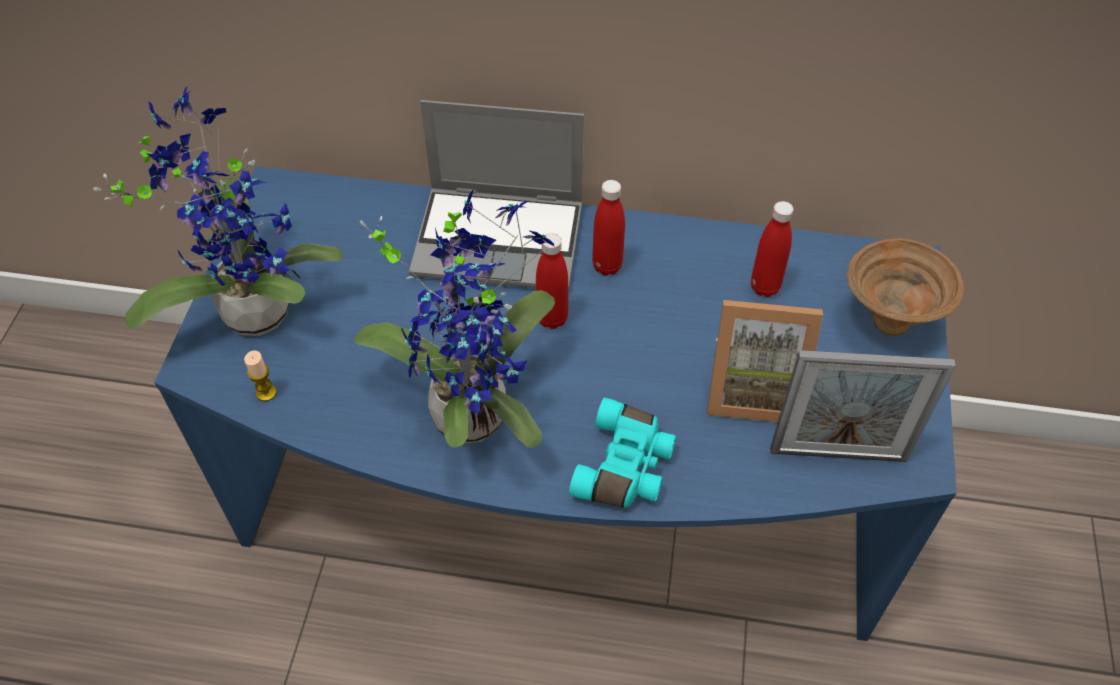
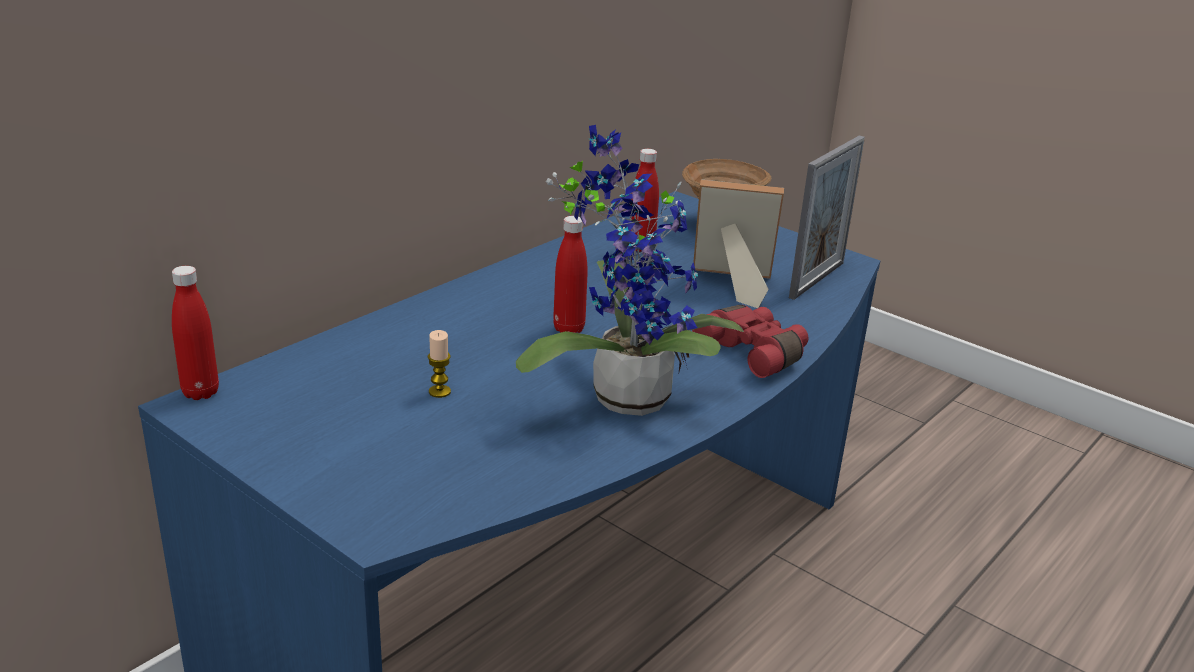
camera: 60 degrees left, 25 degrees down
(252, 306) = (343, 468): potted plant -> none
(266, 393) = (474, 495): candle -> candle (439, 392)
(501, 239) = (449, 319): laptop -> none
(607, 266) = (543, 290): red bottle -> red bottle (200, 392)
(626, 467) = (755, 352): turquoise binoculars -> red binoculars
(753, 389) = (730, 284): picture frame -> picture frame turned 120 degrees counterclockwise

